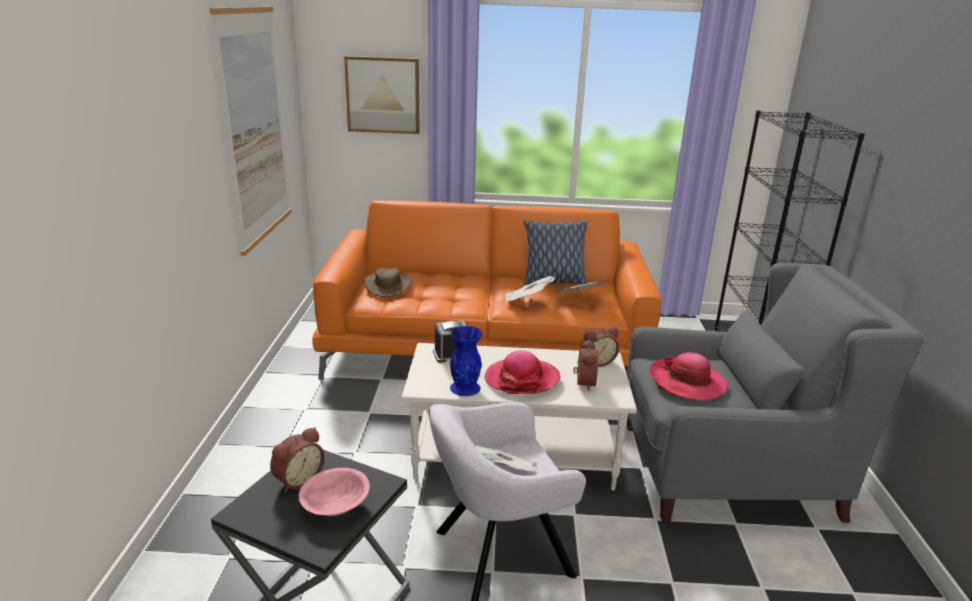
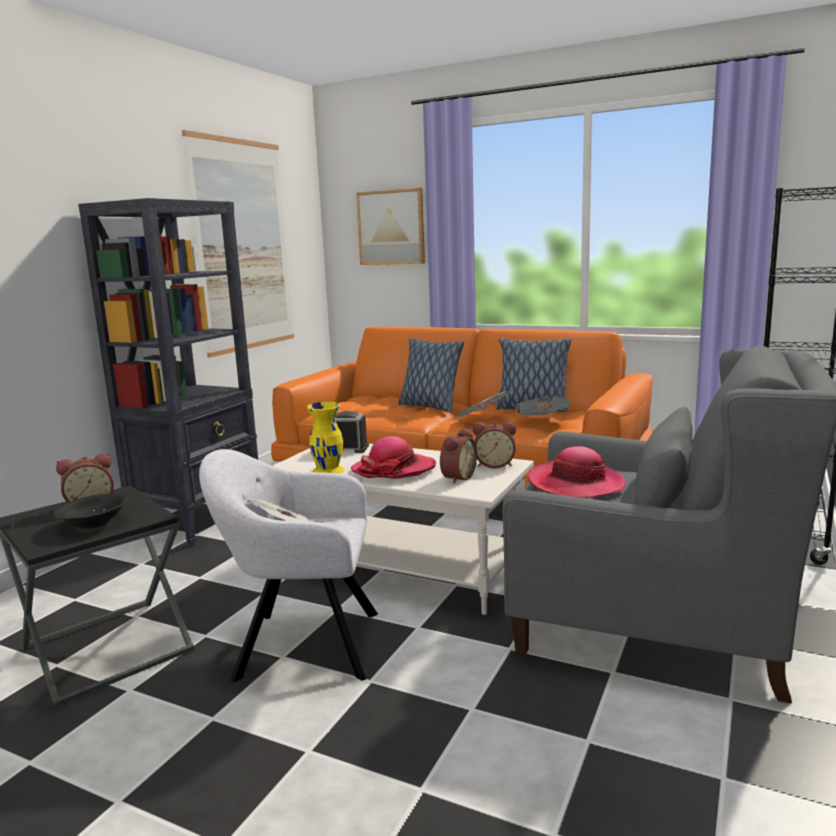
camera: 25 degrees right, 10 degrees down
(271, 430) = (199, 520): none -> black bookcase
(336, 506) = (94, 524): pink bowl -> black bowl
(388, 285) = (355, 403): brown hat -> none
(461, 284) = (429, 406): none -> pillow
(465, 387) = (328, 470): blue vase -> yellow vase

